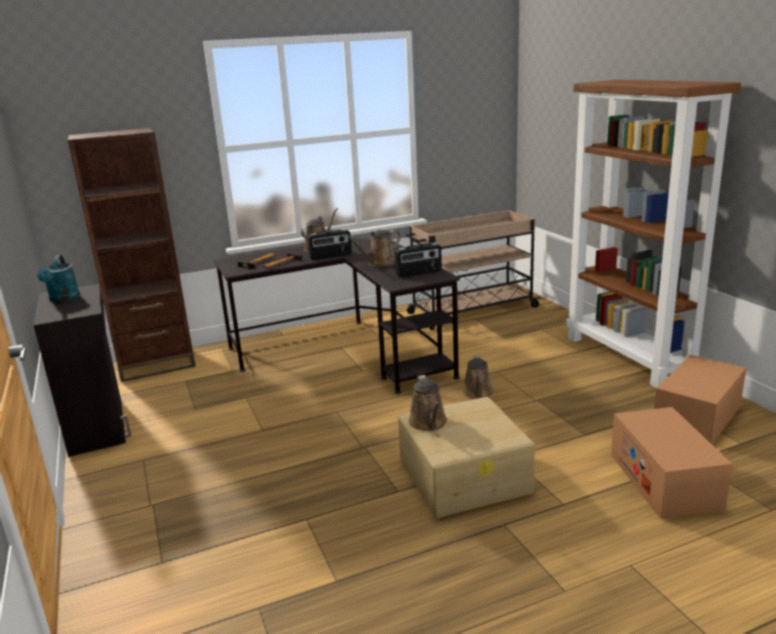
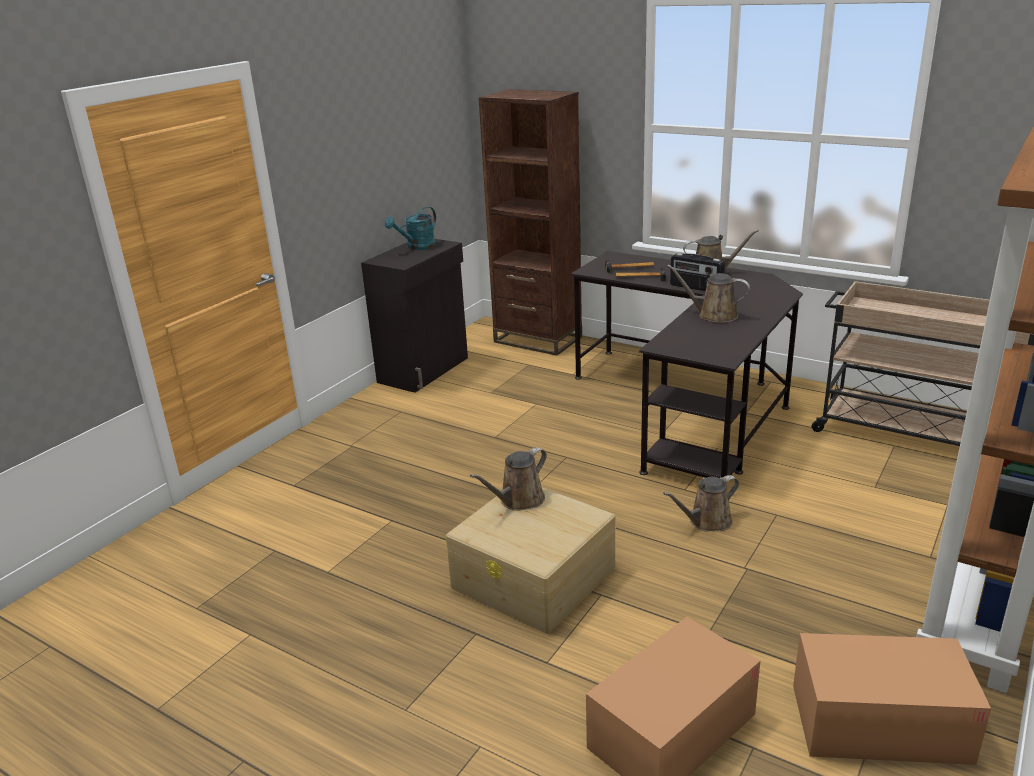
camera: 55 degrees right, 5 degrees up
(419, 273) = (714, 344): radio -> none

